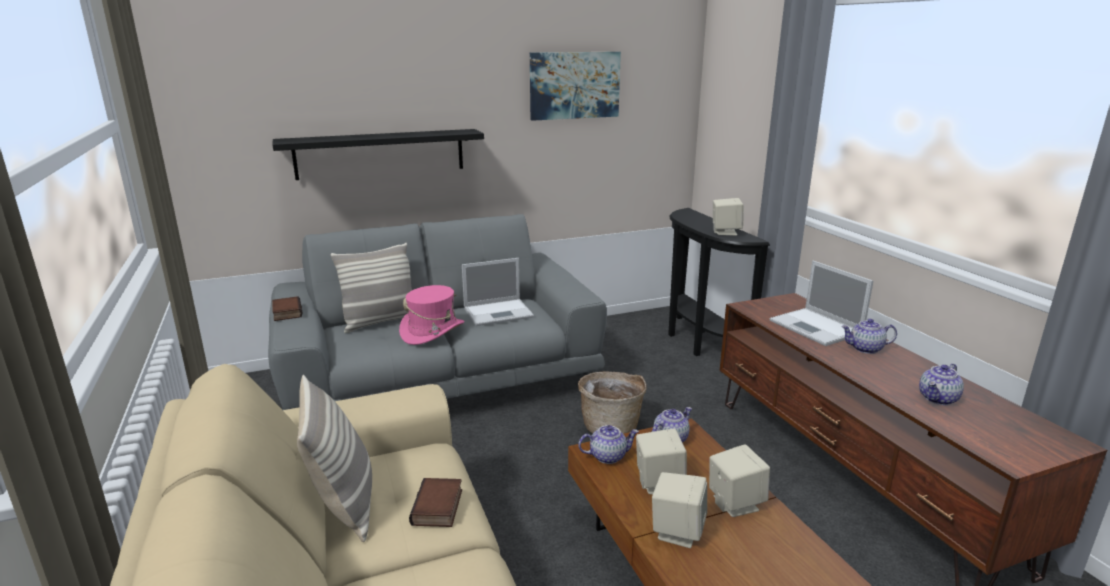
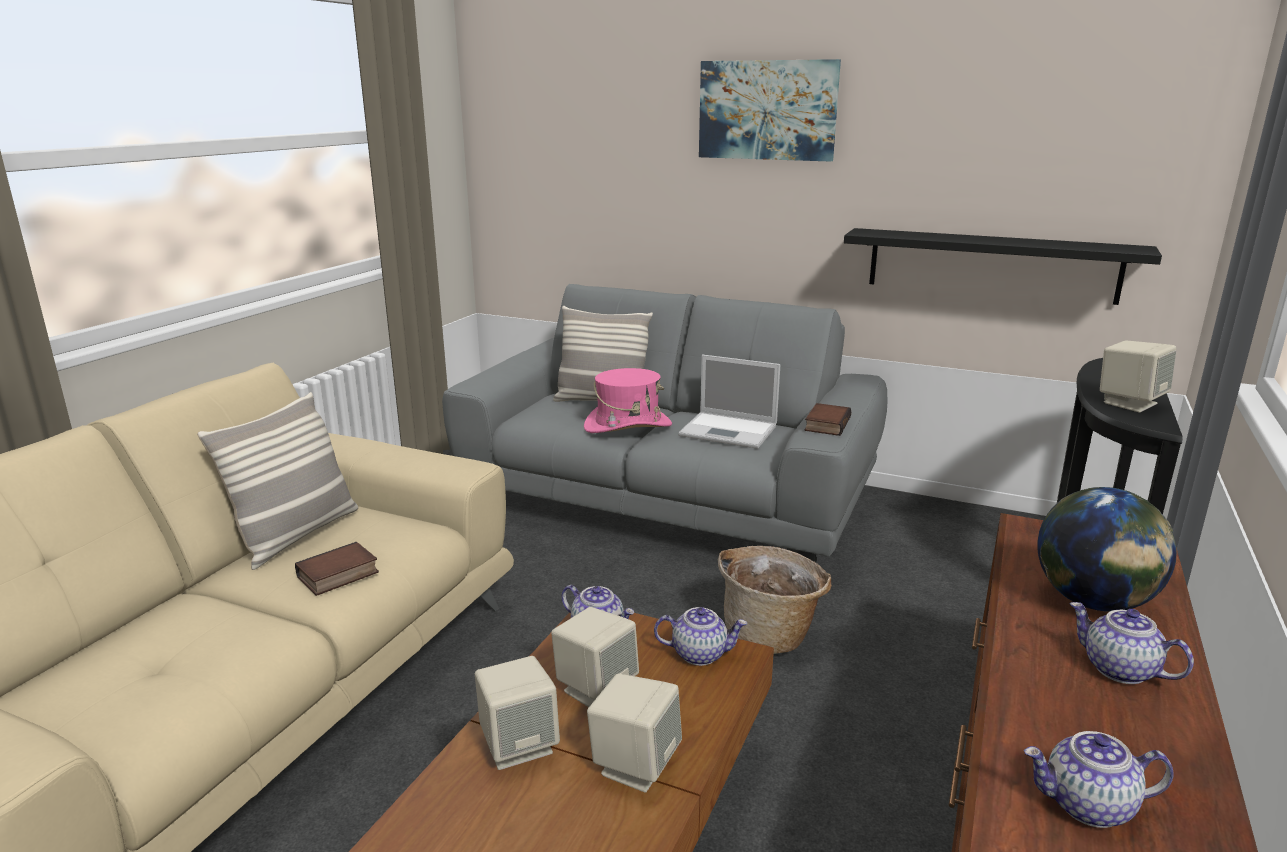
camera: 45 degrees right, 0 degrees up
(286, 312) = (511, 361): book -> book (826, 424)
(380, 154) = (679, 201): black shelf -> black shelf (991, 265)
(574, 85) = (970, 124): picture -> picture (767, 110)
(817, 327) = (1093, 602): laptop -> globe

